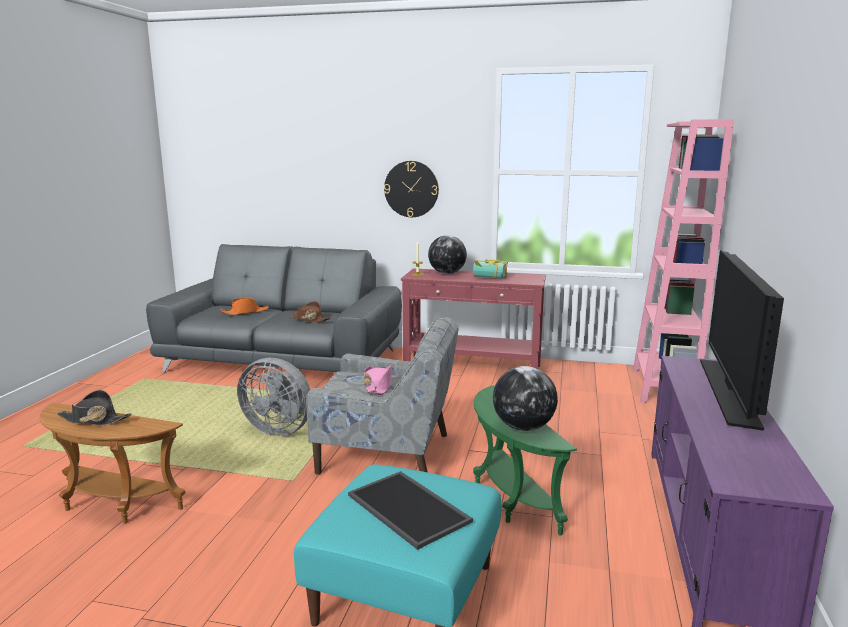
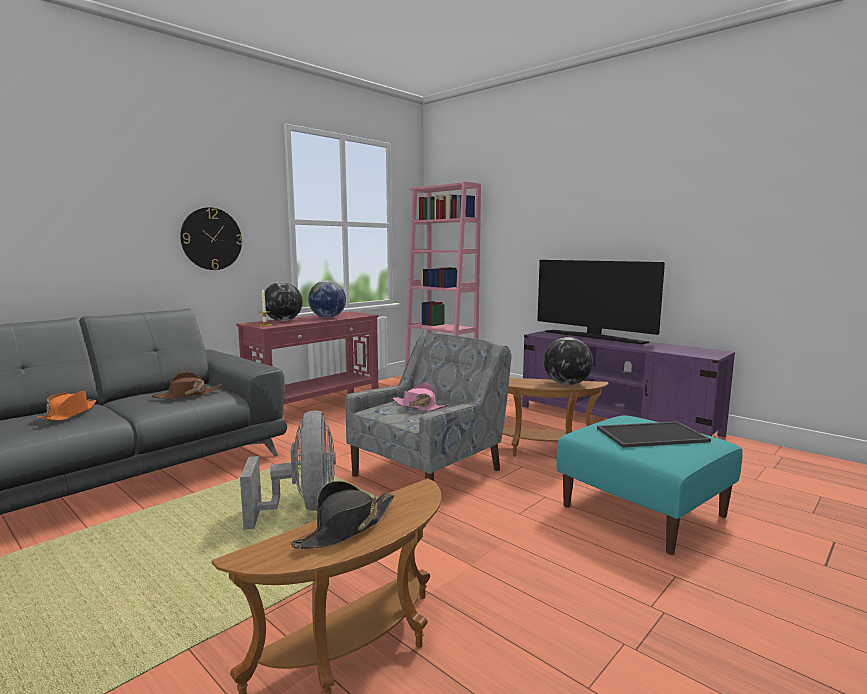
camera: 60 degrees left, 5 degrees down
(280, 429) = (303, 508): grey fan -> grey fan turned 60 degrees counterclockwise
(489, 278) = (327, 317): book -> globe
(509, 499) = (542, 451): green side table -> brown side table

